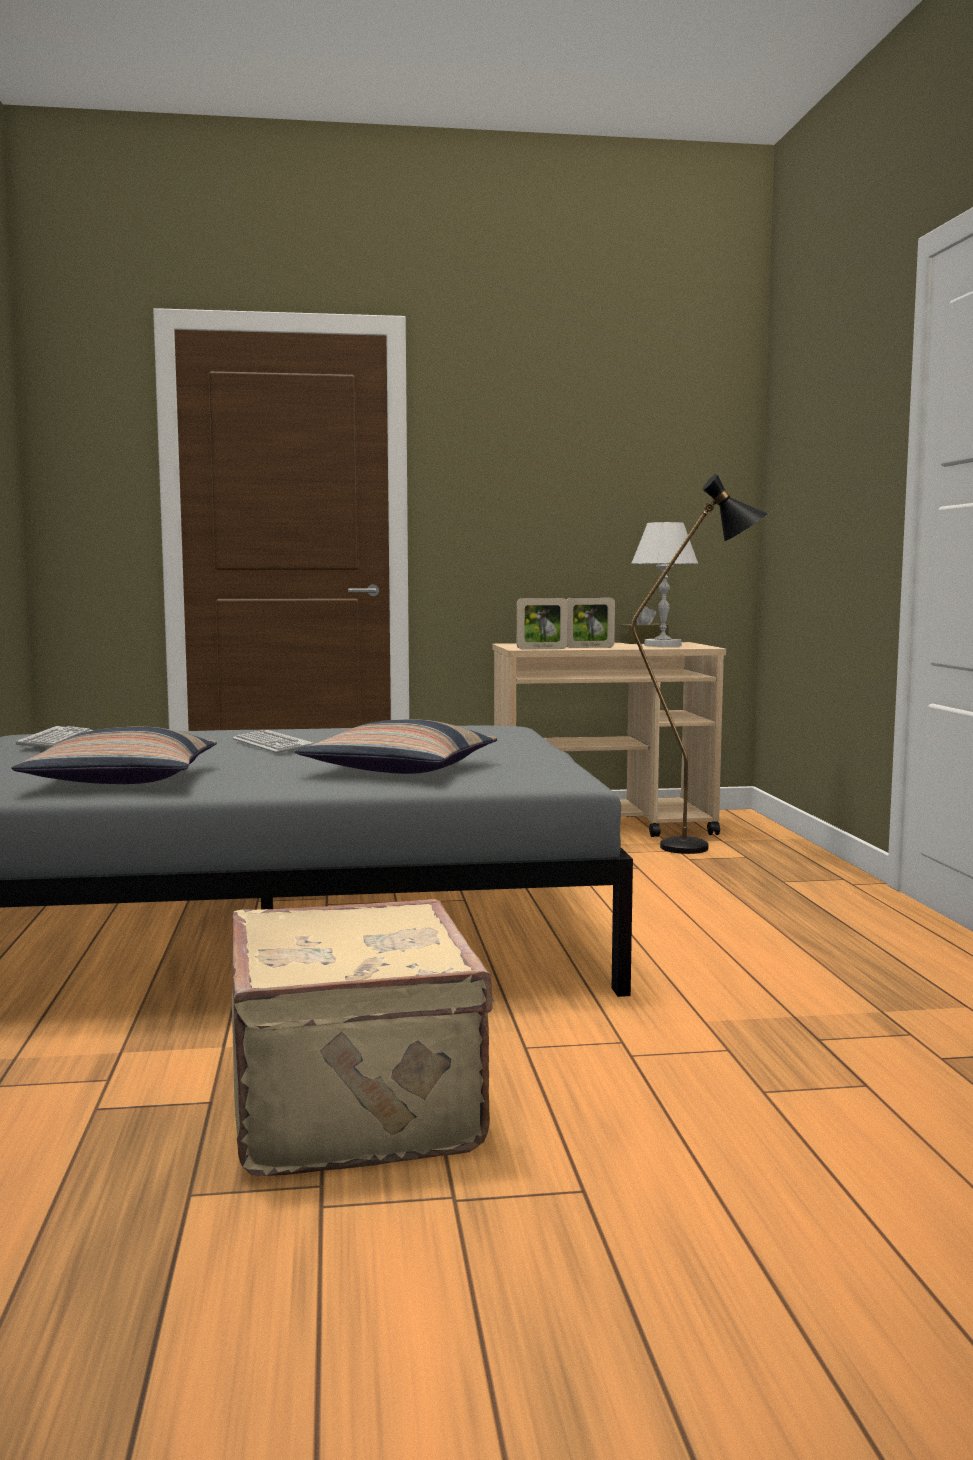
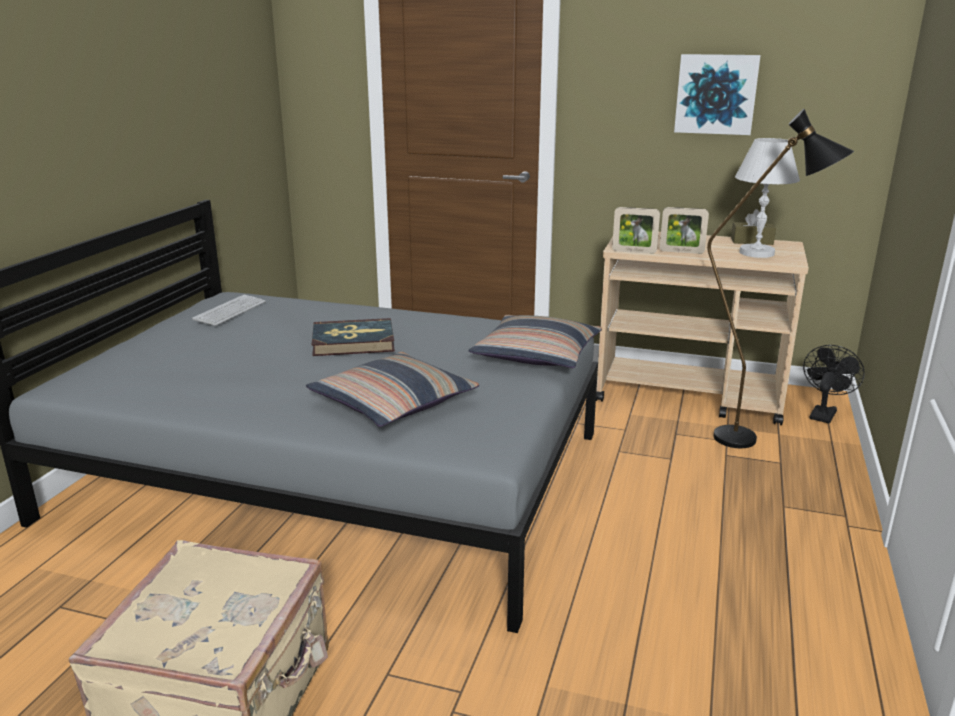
camera: 25 degrees right, 15 degrees up
(122, 780) = (199, 385): pillow -> pillow (536, 355)
(272, 744) = (353, 341): keyboard -> book
(584, 490) = (716, 94): none -> picture
(747, 823) = (823, 413): none -> black fan

